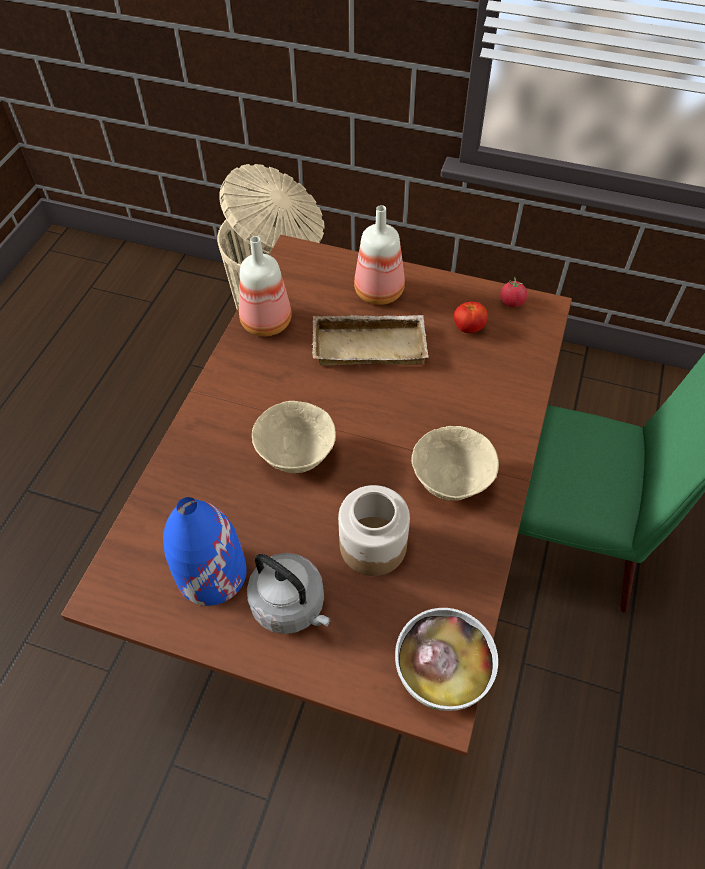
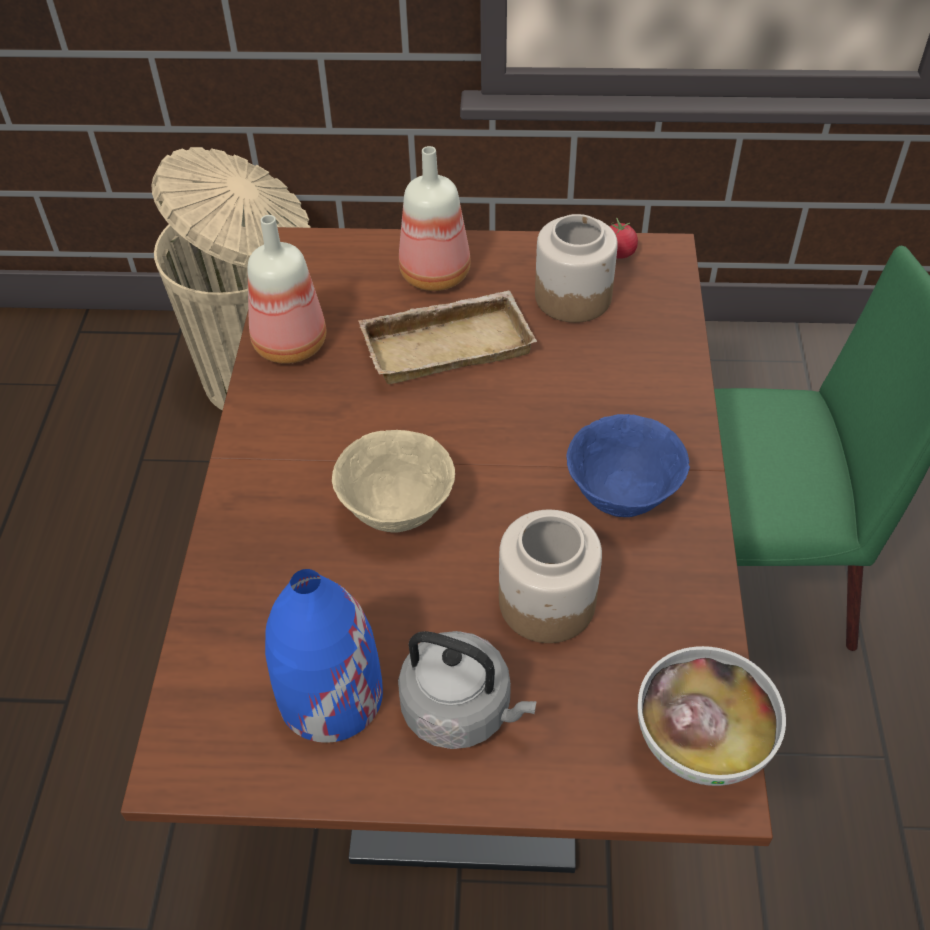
camera: 15 degrees left, 5 degrees down
(451, 482) = (623, 496): beige bowl -> blue bowl
(468, 328) = (573, 296): tomato -> jar

